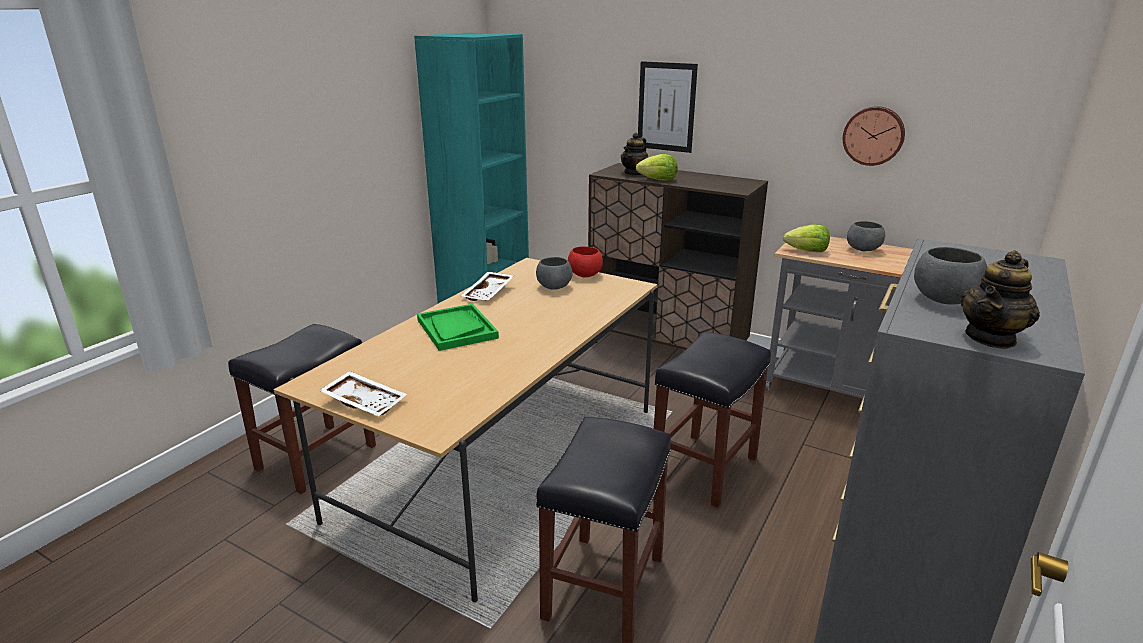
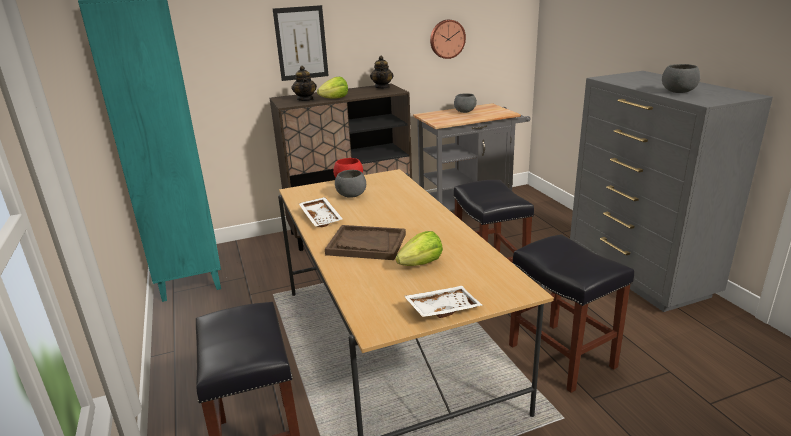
camera: 50 degrees left, 0 degrees up
(456, 329) = (366, 244): green tray -> brown tray
(807, 251) = (446, 120): lettuce -> lettuce (421, 264)
(991, 338) = (729, 97): teapot -> teapot (382, 87)

